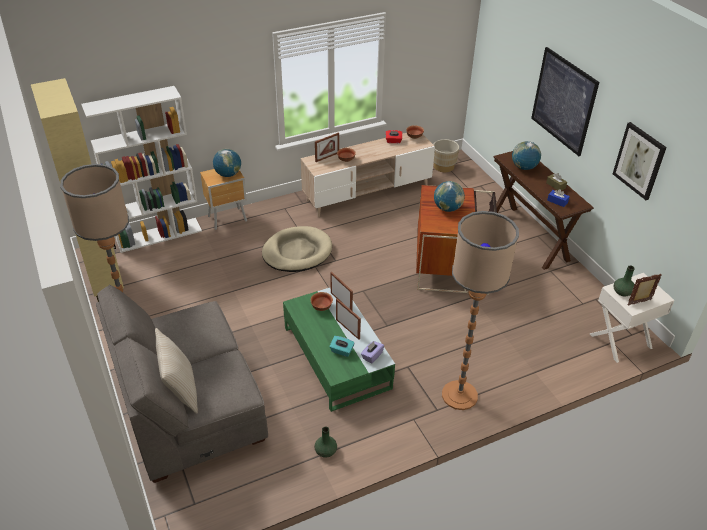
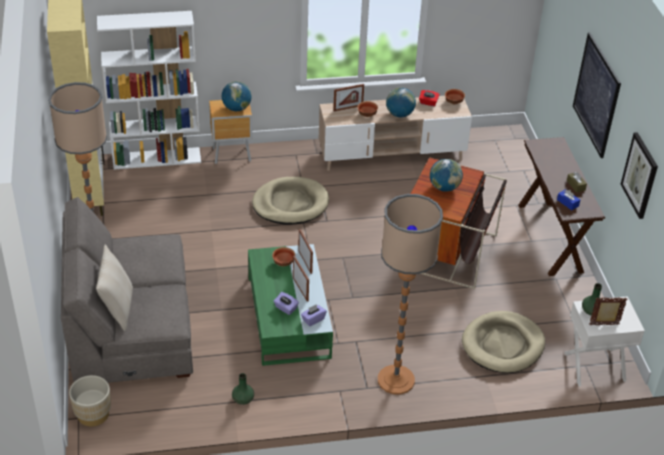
camera: 15 degrees right, 0 degrees up
(341, 351) = (285, 308): turquoise tissue box -> purple tissue box
(443, 166) = (491, 140): beige planter -> beige planter (93, 414)
(524, 167) = (551, 159): globe -> globe (399, 114)
(536, 339) = (503, 345): none -> beige dog bed

